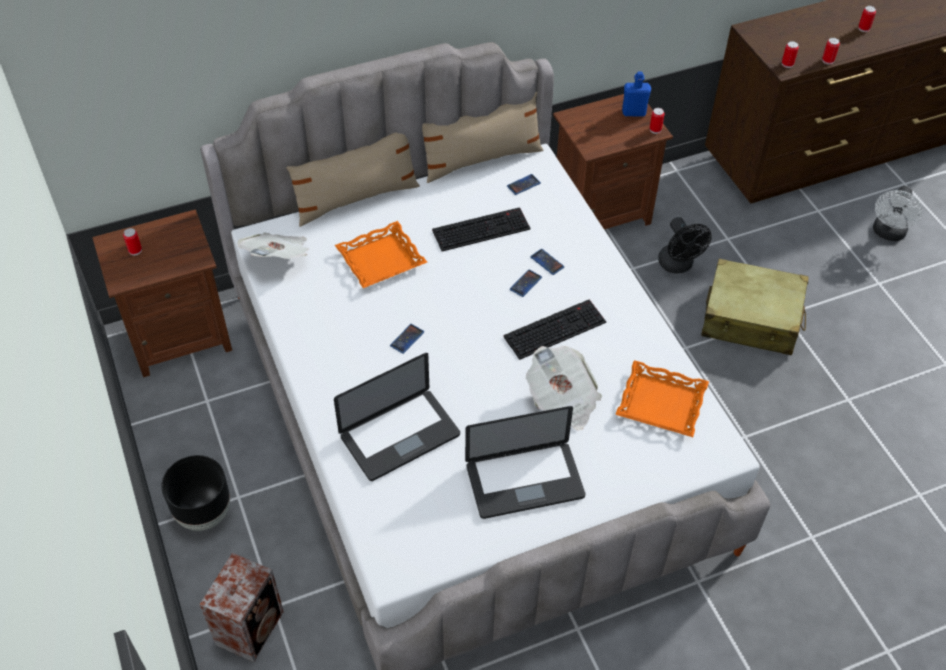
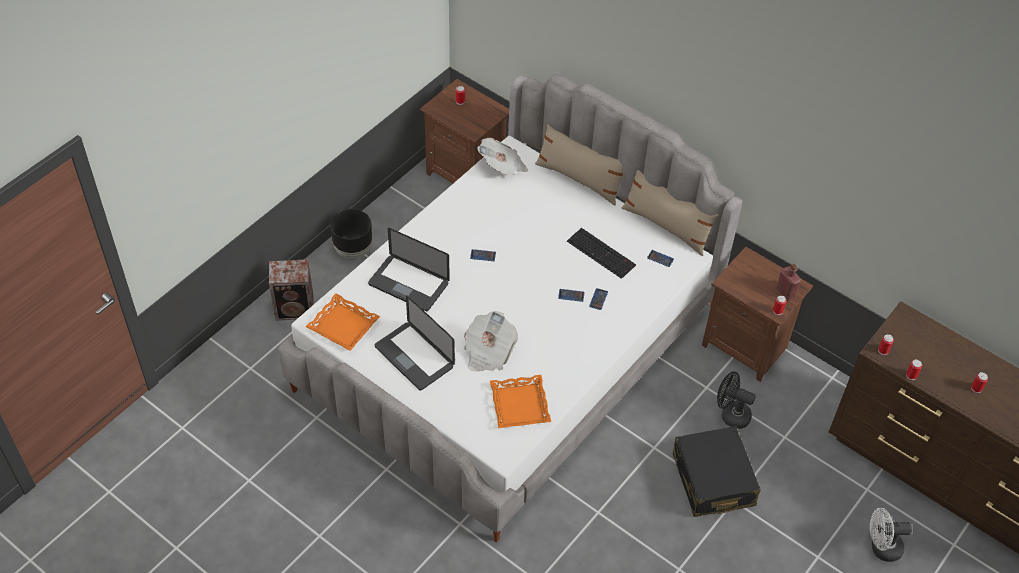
camera: 60 degrees right, 0 degrees up
(381, 259) = (537, 215): orange tray -> orange tray (343, 325)
(555, 328) = (544, 325): keyboard -> none
(633, 112) = (785, 292): blue bottle -> red bottle
(678, 266) = (731, 414): black fan -> black fan turned 75 degrees clockwise
(751, 319) = (713, 480): beige suitcase -> black suitcase

